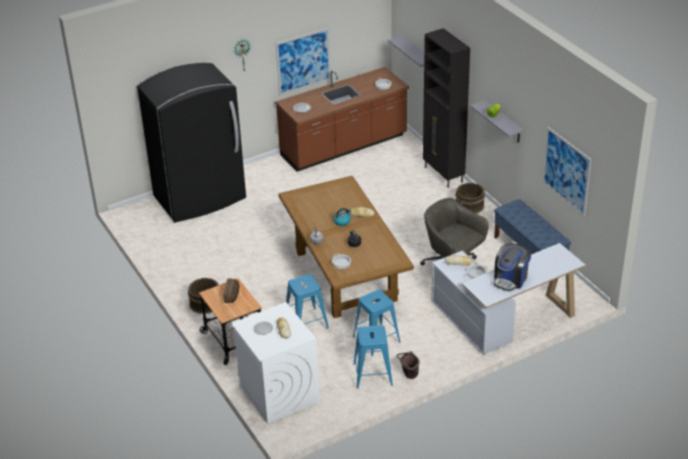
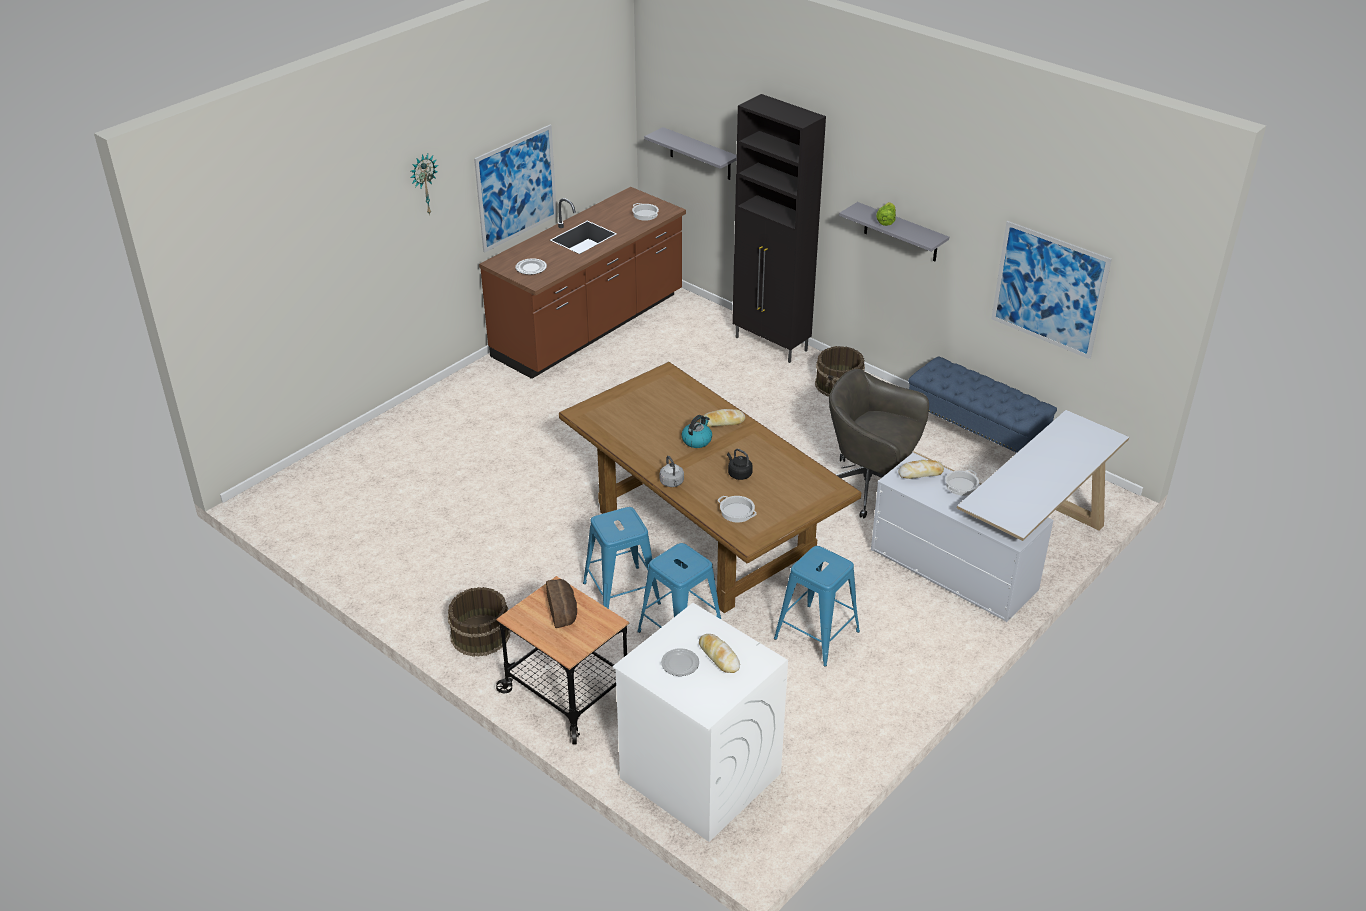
camera: 20 degrees left, 0 degrees up
(200, 198) = (386, 451): black fridge -> none
(373, 374) = (845, 700): blue stool -> blue stool (622, 593)
(408, 375) = (906, 687): brown bucket -> none
(510, 279) = (1031, 483): coffee machine -> none

